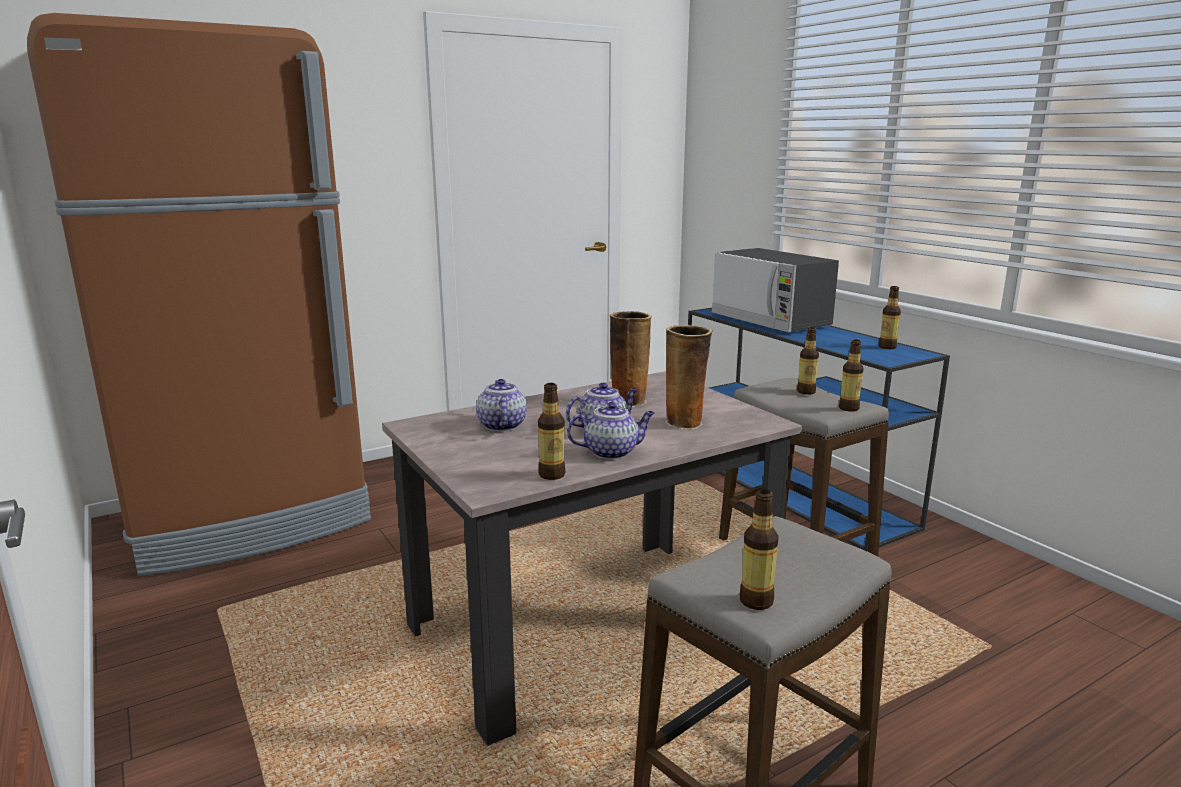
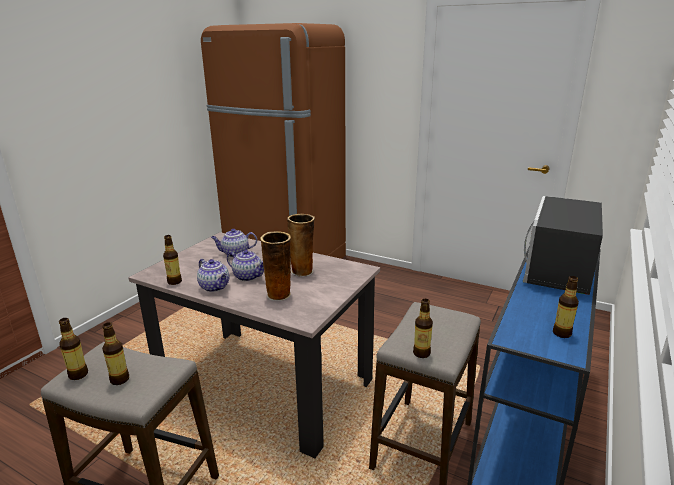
camera: 60 degrees right, 5 degrees up
(501, 425) = (235, 253): teapot -> teapot turned 150 degrees counterclockwise
(806, 392) = (445, 328): bottle -> bottle (119, 379)

